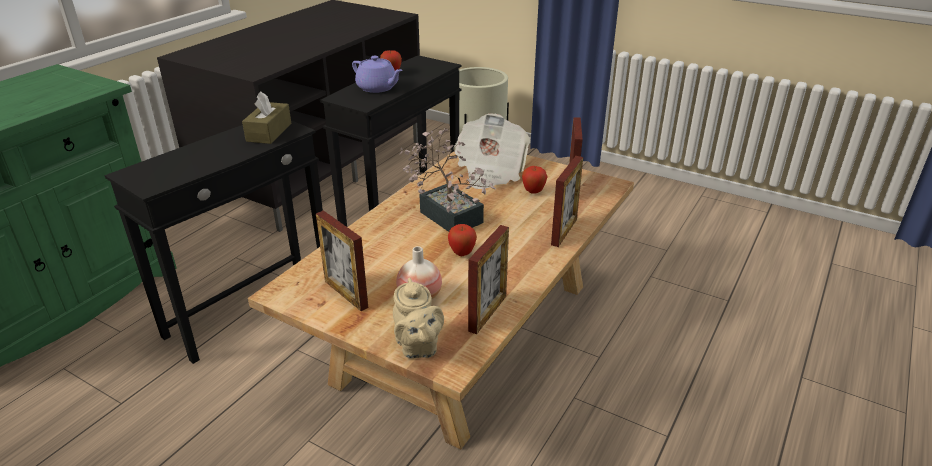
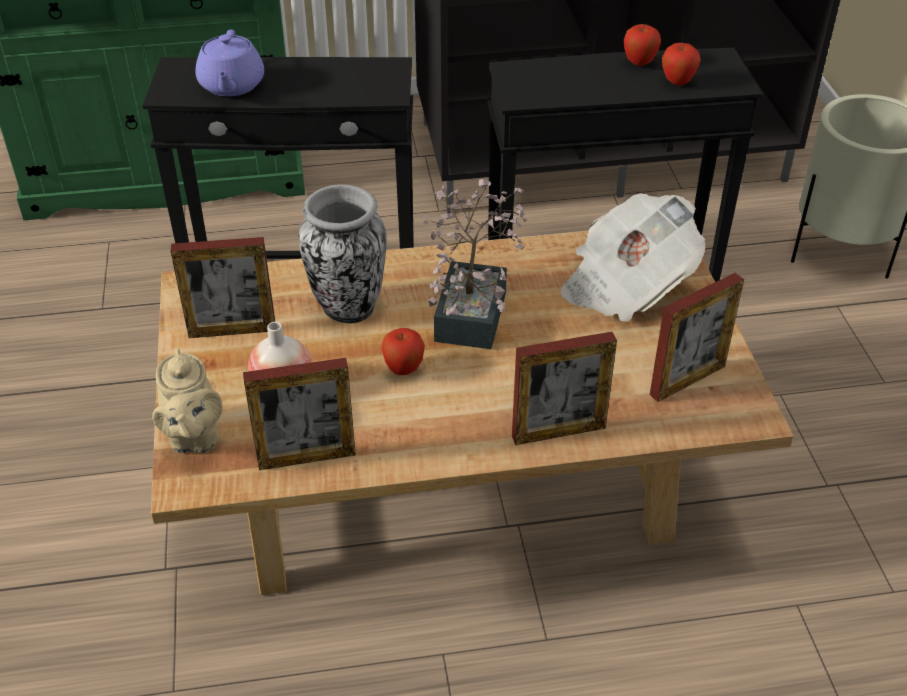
camera: 50 degrees right, 10 degrees up
(269, 132) = (362, 83): brown tissue box -> none
(346, 294) = (232, 330): picture frame -> picture frame turned 105 degrees counterclockwise
(378, 88) = (580, 79): purple teapot -> purple teapot (231, 86)
(389, 249) = (348, 309): none -> vase
(417, 347) = (193, 437): beige teapot -> beige teapot turned 45 degrees counterclockwise
(533, 192) = (625, 351): apple -> apple (677, 82)

